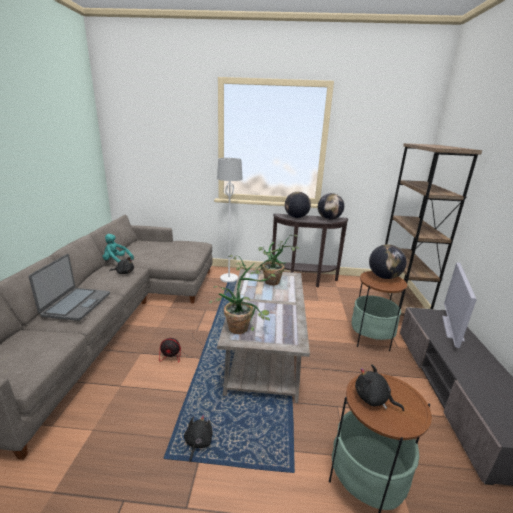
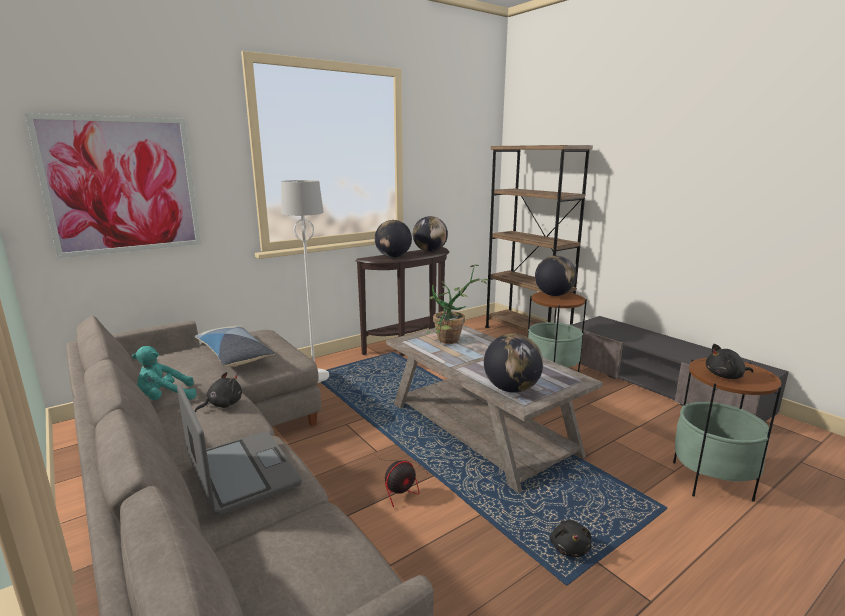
camera: 40 degrees left, 5 degrees down
(151, 153) = (122, 185): none -> picture
(168, 251) = (234, 355): none -> pillow
(198, 443) = (569, 547): black plush toy -> black plush toy turned 150 degrees counterclockwise
(243, 326) = (511, 389): potted plant -> globe
(452, 328) = (621, 328): television -> none

